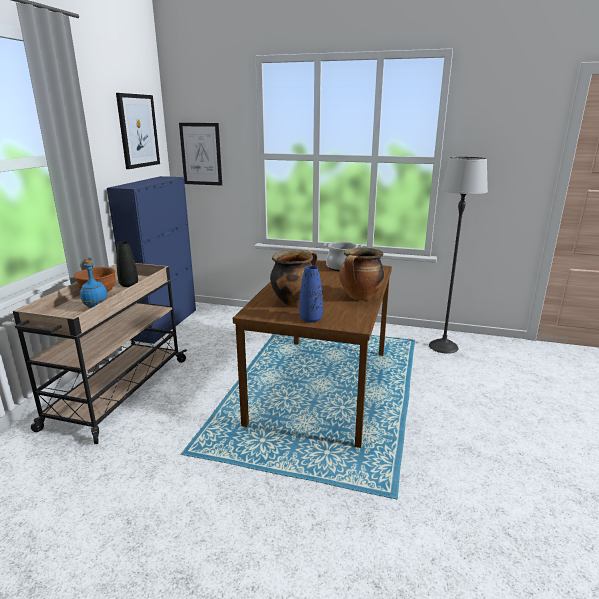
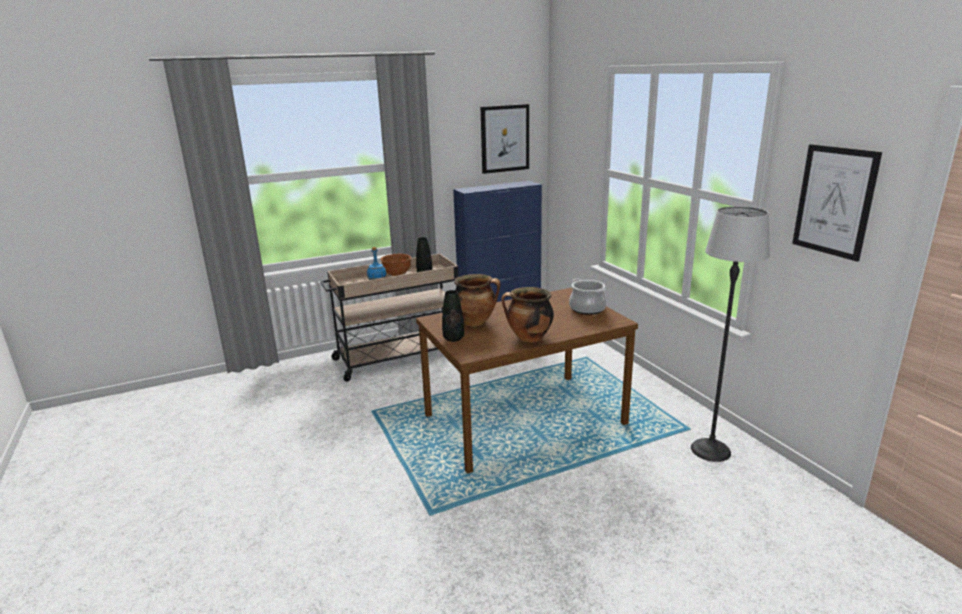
camera: 50 degrees right, 0 degrees up
(201, 154) = (566, 162): picture -> picture (834, 201)
(311, 319) = (453, 338): blue vase -> black vase

